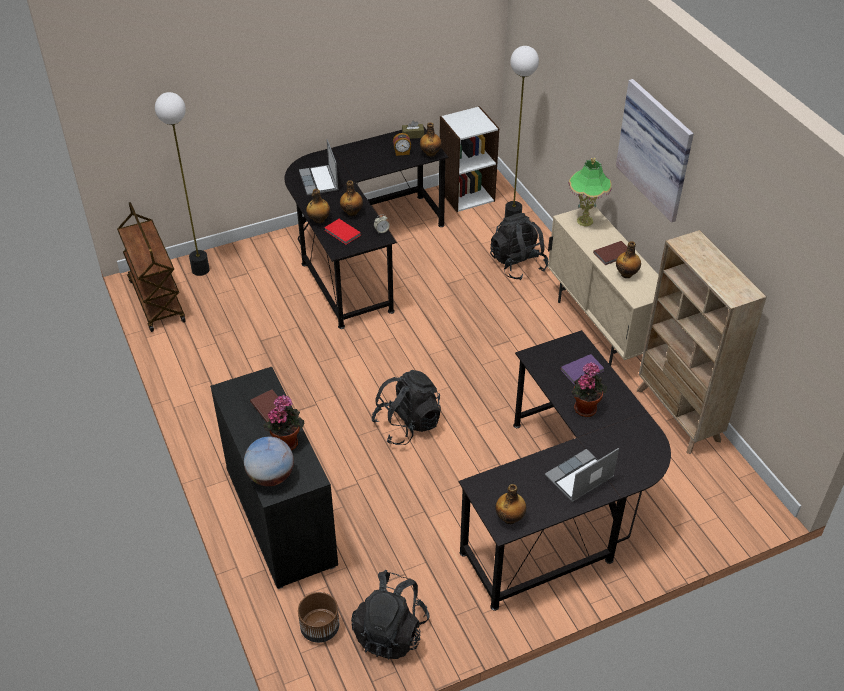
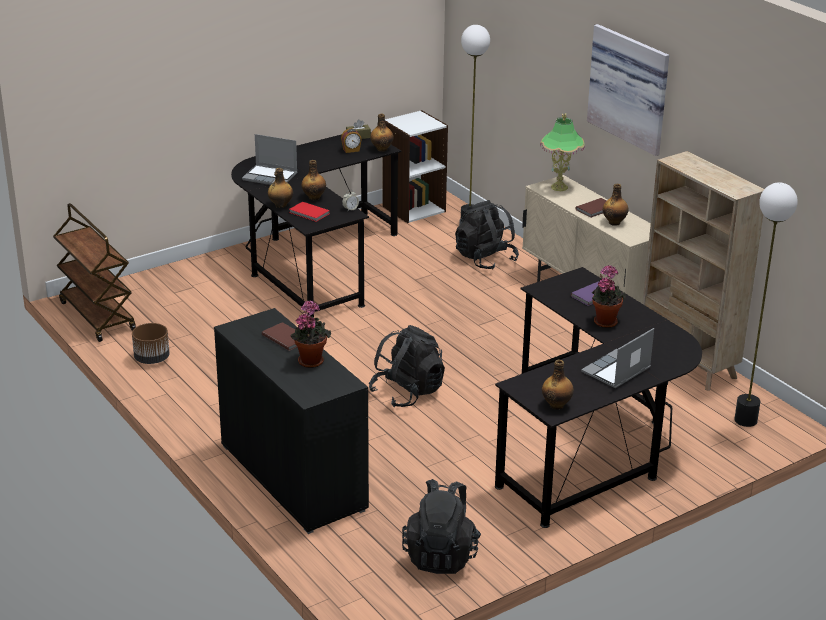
camera: 10 degrees left, 15 degrees down
(201, 270) = (139, 288): floor lamp -> floor lamp (746, 420)
(271, 476) = (304, 386): globe -> none
(319, 181) = (271, 177): laptop -> laptop turned 45 degrees counterclockwise
(319, 628) = (363, 560): brown planter -> brown planter (151, 359)

